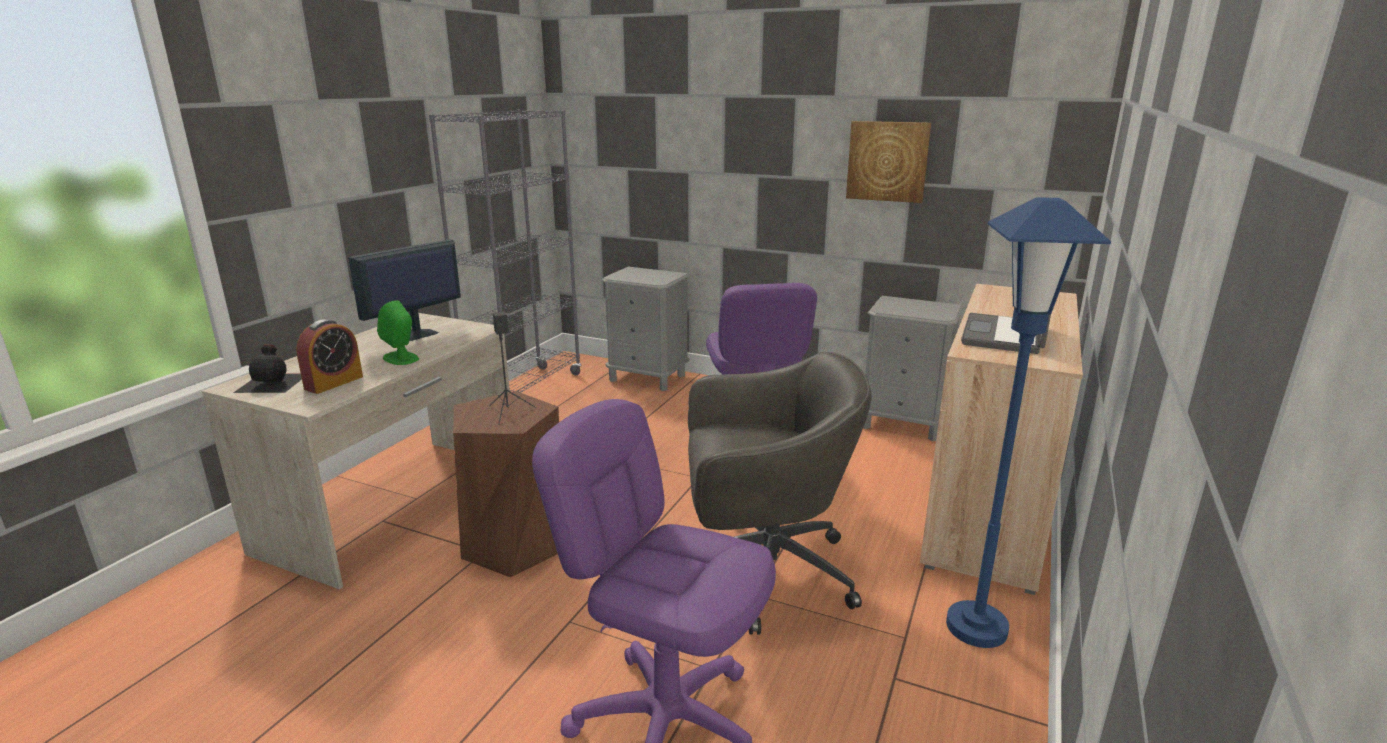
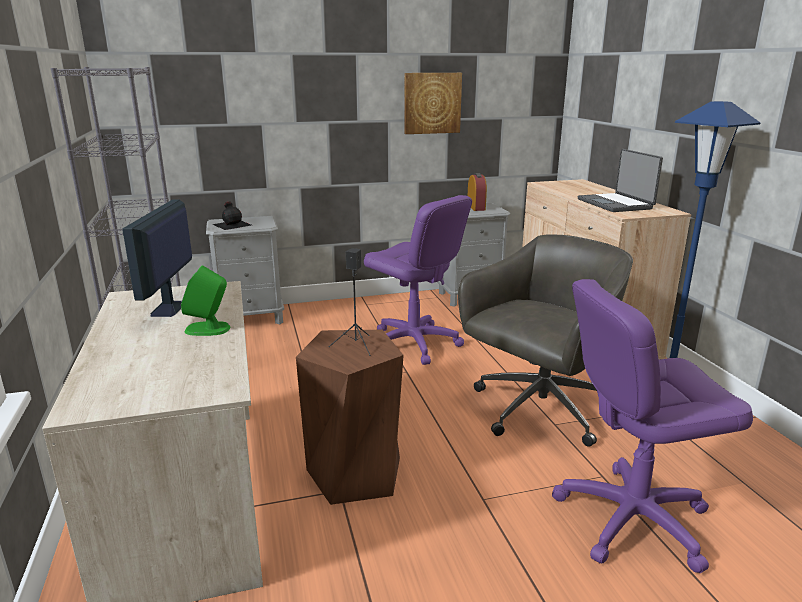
camera: 40 degrees left, 0 degrees up
(273, 382) = (120, 389): black bottle -> black bottle (232, 224)
(334, 383) = (195, 367): alarm clock -> alarm clock (476, 207)

